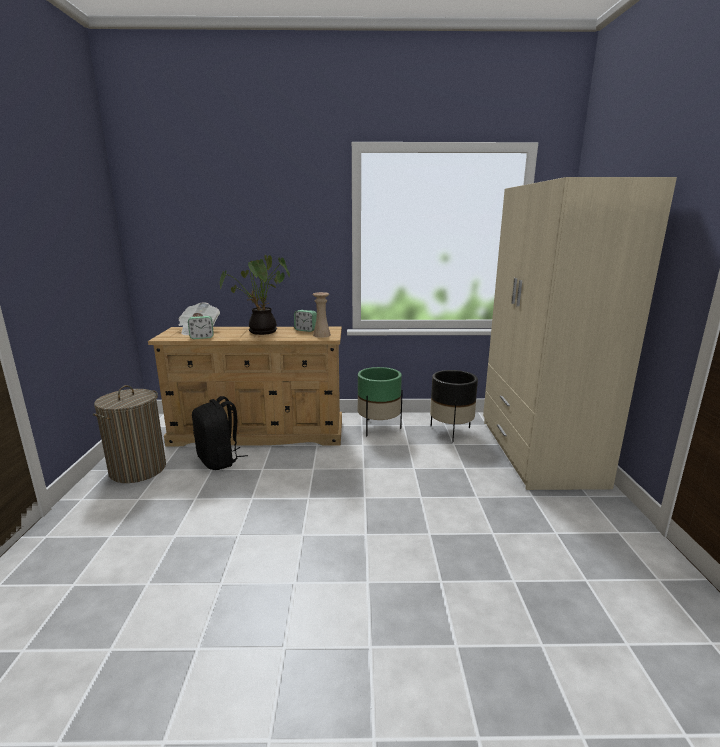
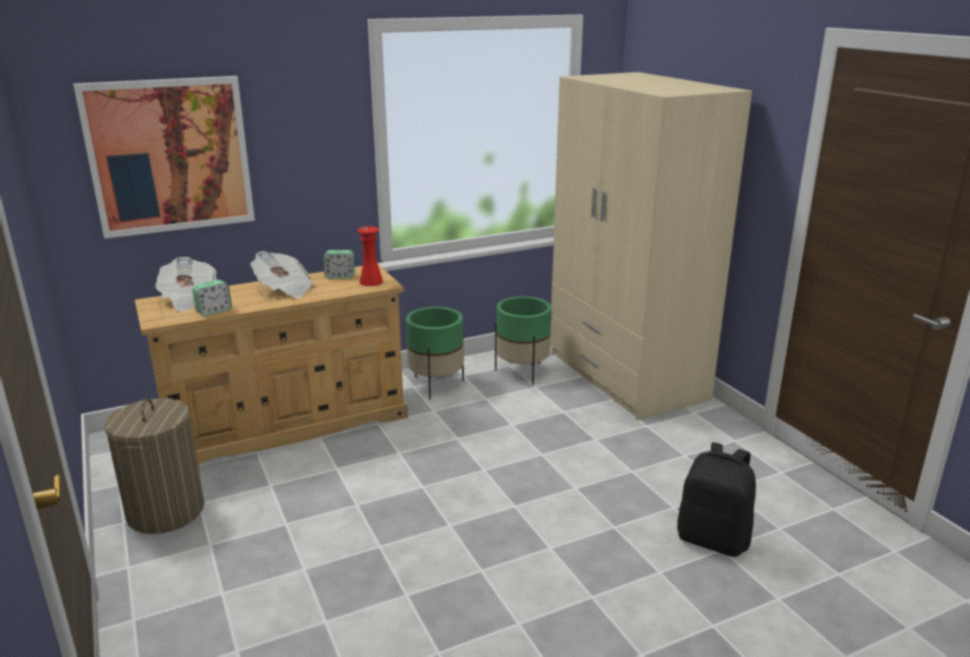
camera: 25 degrees left, 5 degrees up
(207, 234) = (170, 156): none -> picture
(219, 460) = (270, 472): black backpack -> black backpack (713, 539)
(261, 332) = (284, 289): potted plant -> newspaper
(321, 335) = (371, 282): beige vase -> red vase
(451, 432) = (522, 372): black planter -> green planter

